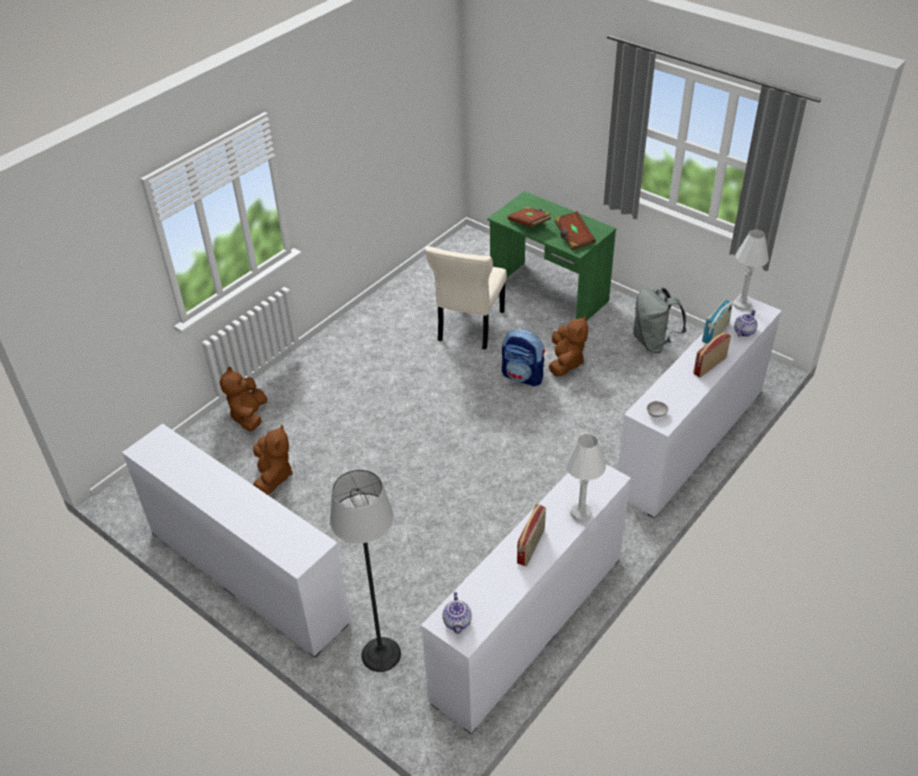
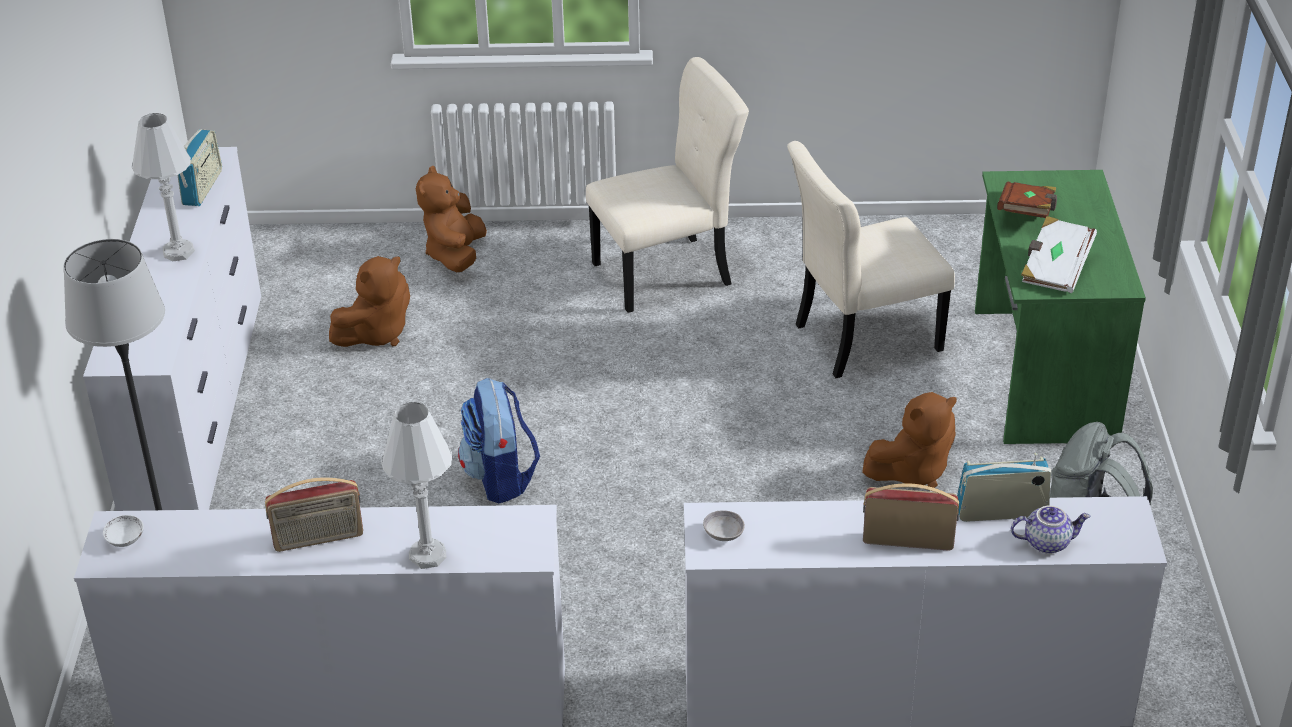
camera: 50 degrees right, 5 degrees down
(183, 453) = (202, 188): none -> radio
(249, 416) = (455, 255): brown plush toy -> brown plush toy turned 45 degrees counterclockwise
(354, 356) = (667, 273): none -> beige chair
(458, 622) = (125, 539): teapot -> white bowl
(523, 376) = (826, 444): backpack -> backpack (500, 477)
(573, 237) = (1055, 269): brown book -> white book
(742, 305) = (1116, 510): white table lamp -> white table lamp (178, 252)

